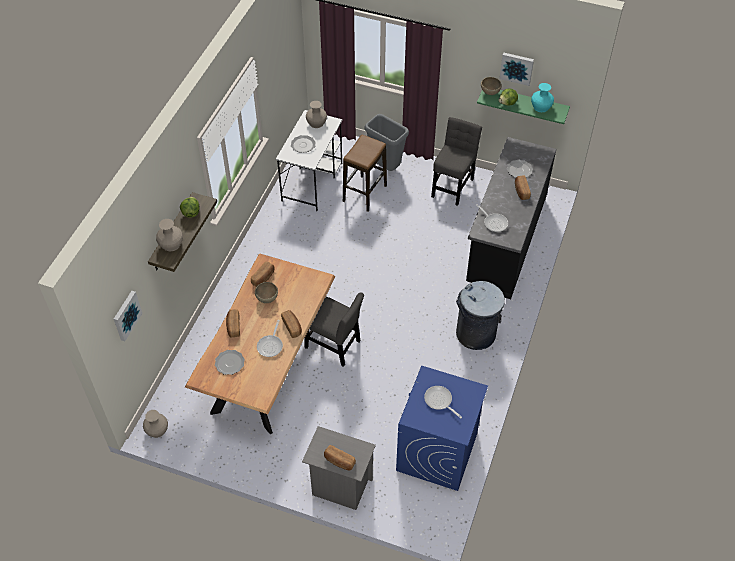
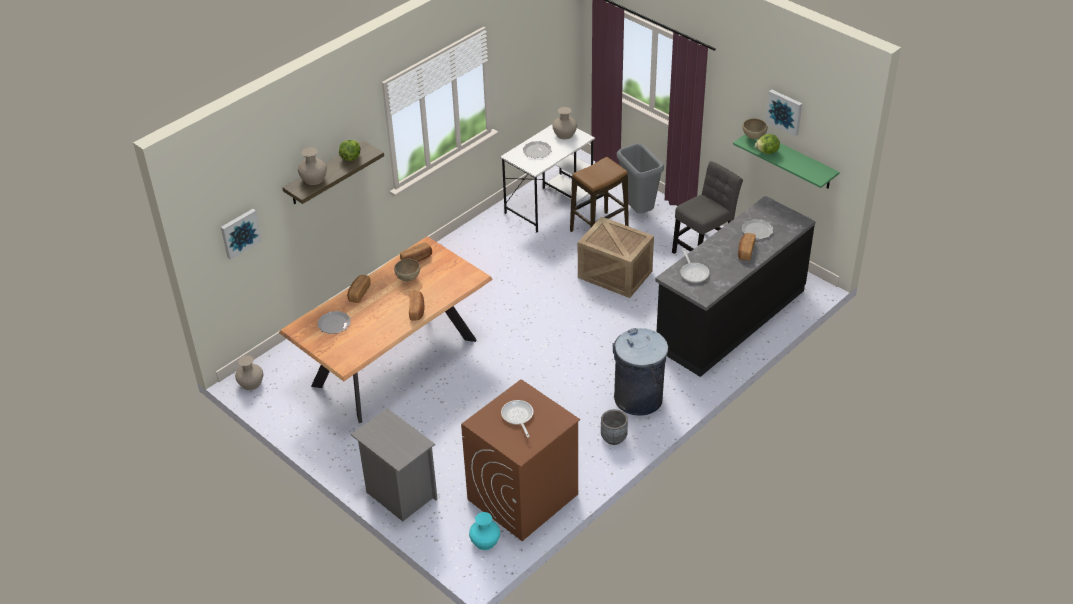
camera: 25 degrees right, 10 degrees down
(271, 345) = (385, 320): frying pan -> none
(335, 346) = (476, 363): grey chair -> none
(339, 461) = (387, 446): bread -> none
(399, 229) = (616, 274): none -> crate
(437, 452) = (522, 497): blue washing machine -> brown washing machine
(476, 374) = (614, 438): none -> grey planter
(541, 107) = (804, 164): turquoise vase -> turquoise vase (485, 541)

